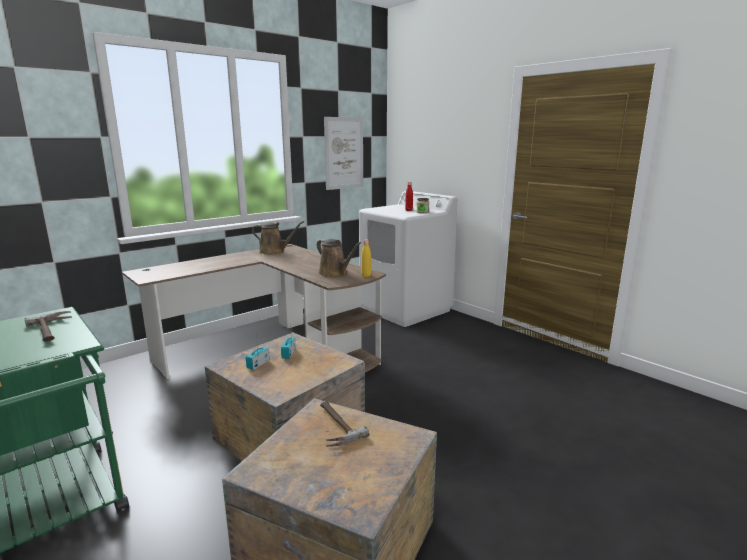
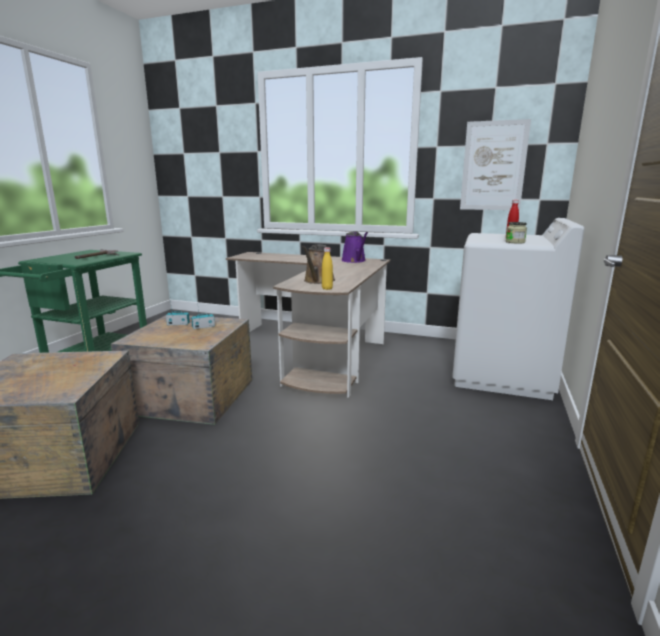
camera: 60 degrees right, 0 degrees up
(274, 251) = (354, 261): brown watering can -> purple watering can
(333, 426) = (82, 365): hammer -> none

